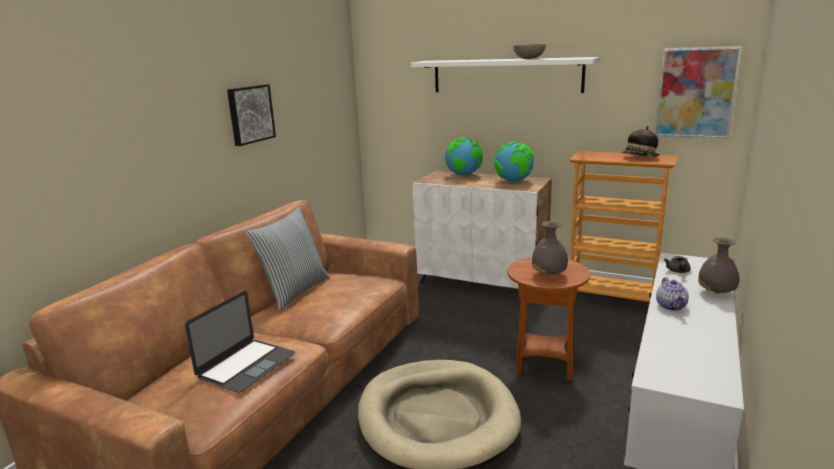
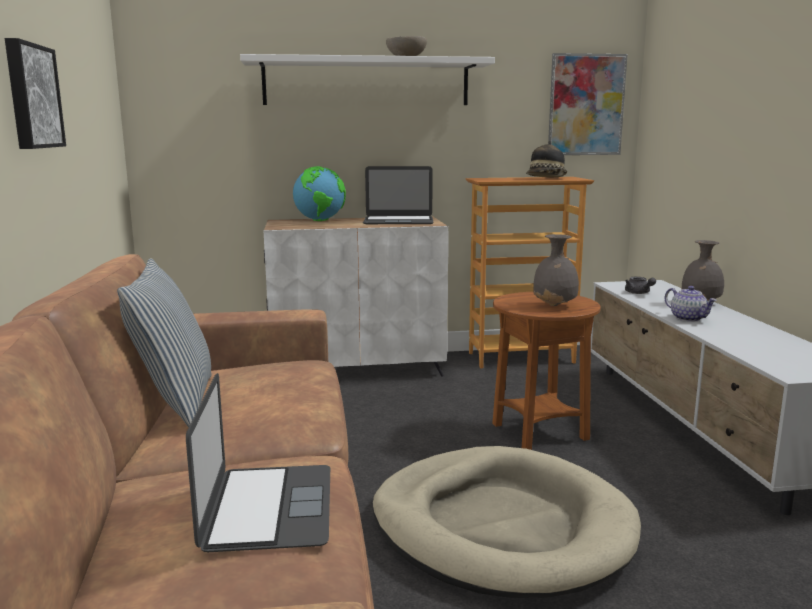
camera: 35 degrees left, 5 degrees down
(514, 182) = (398, 221): globe -> laptop

